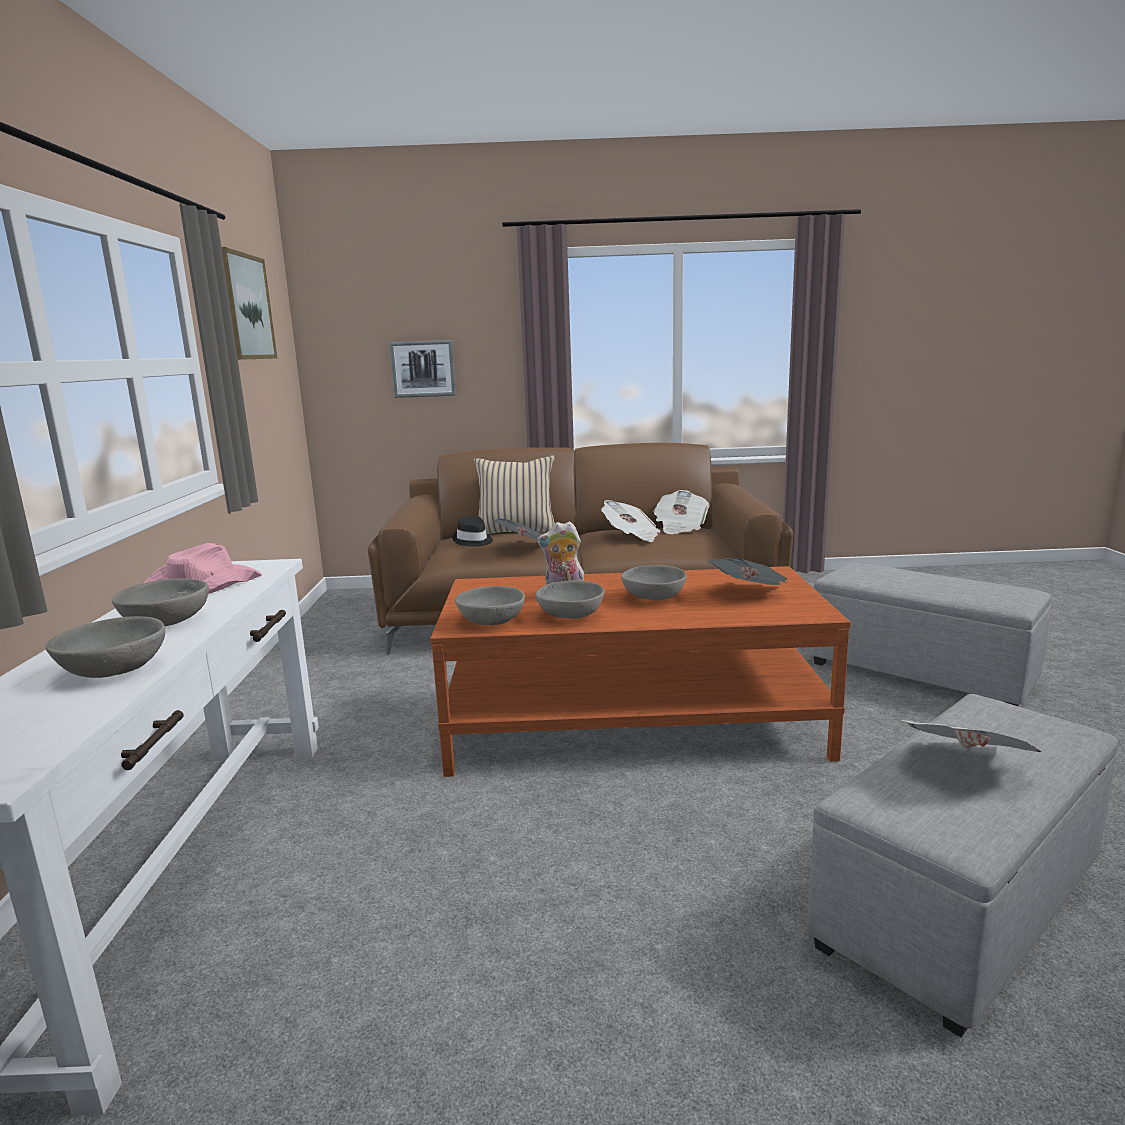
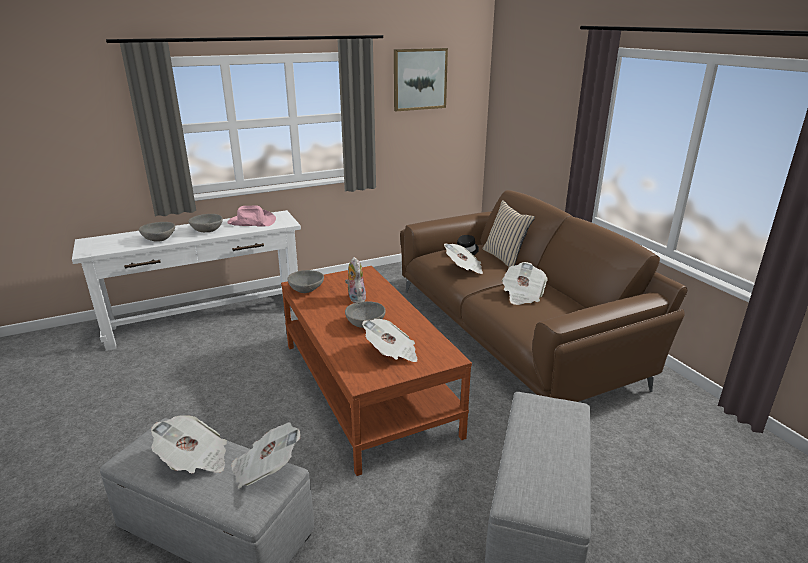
camera: 65 degrees right, 10 degrees up
(423, 369) = (535, 126): picture -> none
(570, 616) = (323, 306): grey bowl -> none
(680, 527) = (568, 308): newspaper -> newspaper (266, 469)

